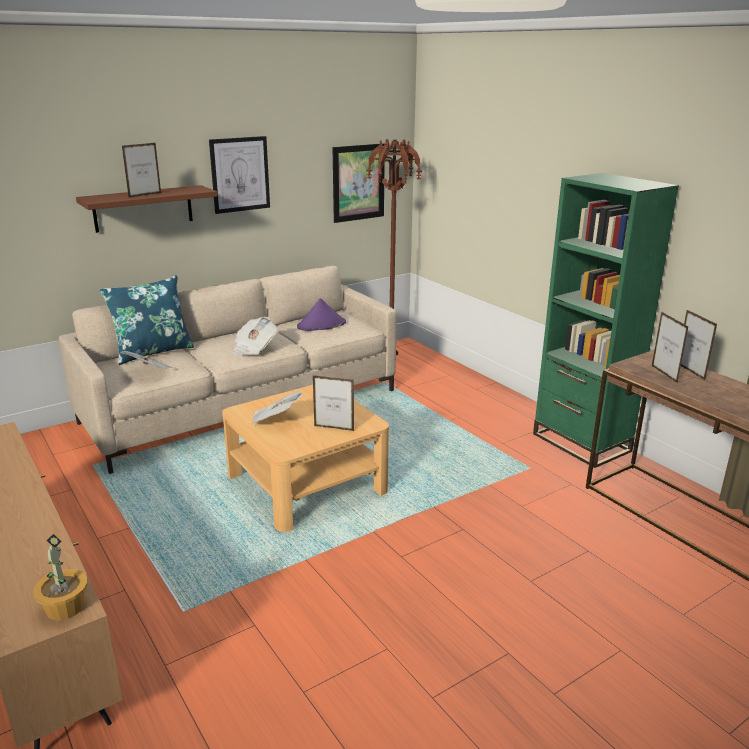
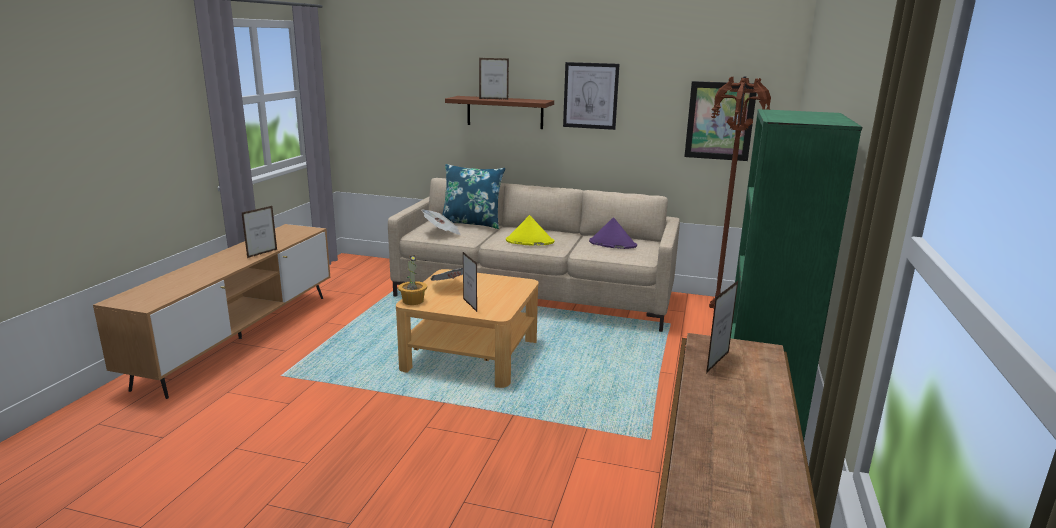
camera: 50 degrees right, 5 degrees down
(64, 607) = (147, 302): potted plant -> potted plant (413, 301)
(253, 349) = (529, 241): newspaper -> yellow hat
(690, 371) = (757, 375): picture frame -> picture frame (262, 253)

